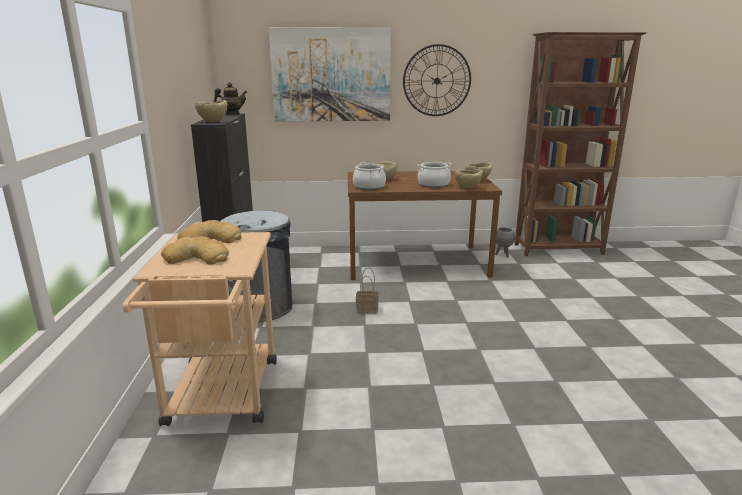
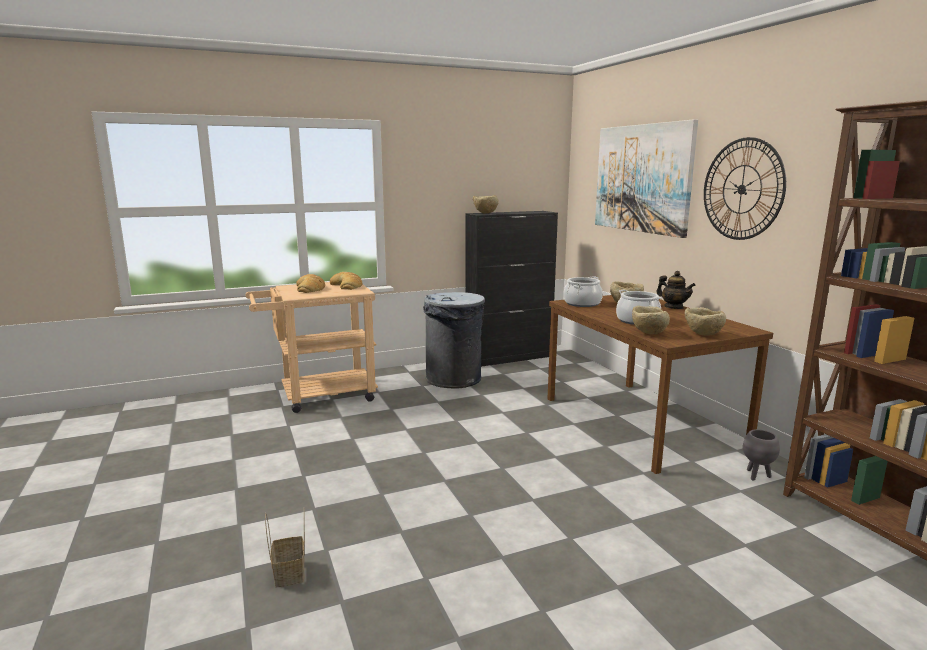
camera: 70 degrees right, 5 degrees down
(232, 114) = (541, 212): teapot -> teapot (673, 307)
(368, 309) = (488, 417): basket -> basket (290, 574)

